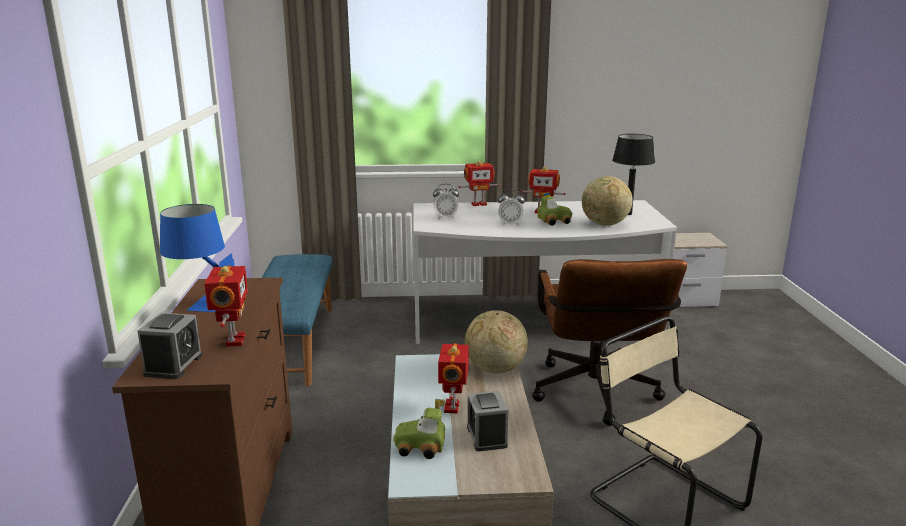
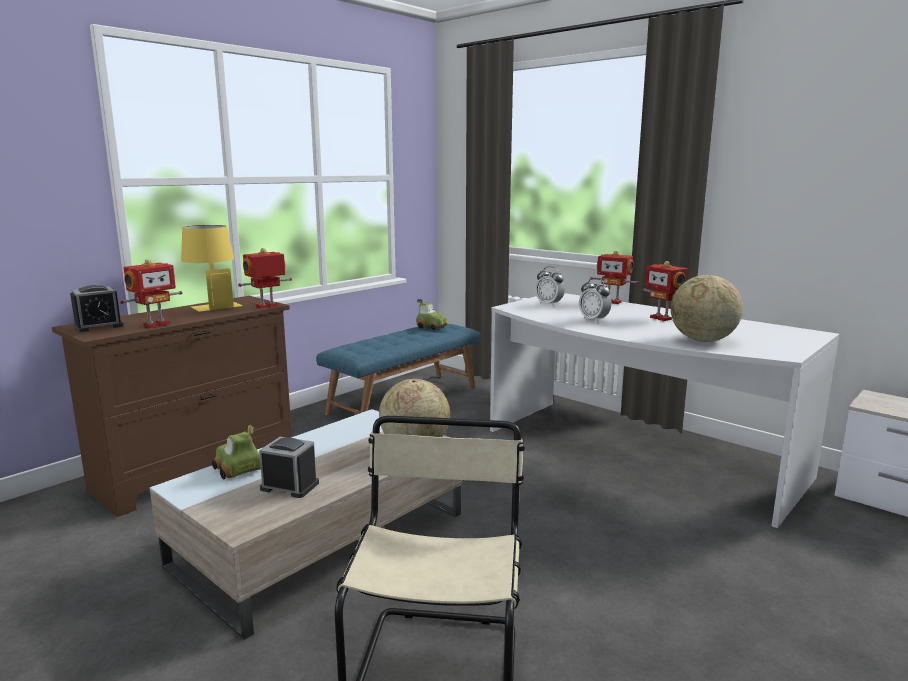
camera: 45 degrees right, 5 degrees down
(203, 300) = (213, 305): blue table lamp -> yellow table lamp
(453, 407) = (319, 457): toy robot -> toy robot (267, 306)
(486, 436) = (289, 486): alarm clock -> alarm clock turned 75 degrees clockwise
(553, 221) = (648, 327): toy car -> toy car (432, 327)
(595, 397) = (567, 542): brown office chair -> none
(628, 214) = (768, 339): black table lamp -> none

